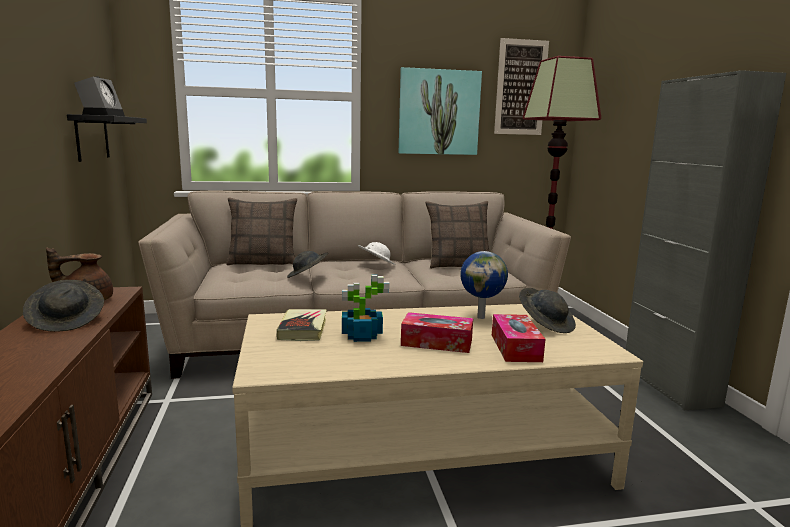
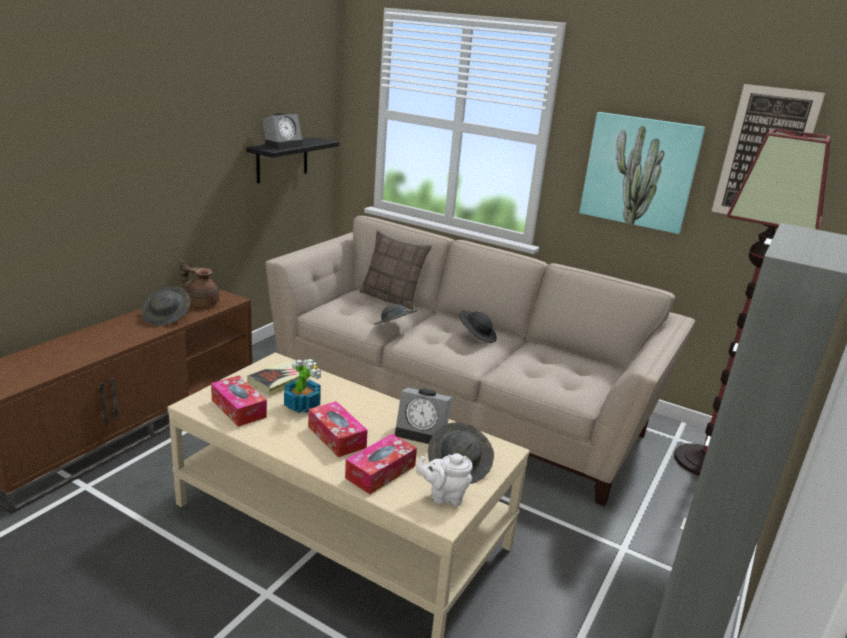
camera: 40 degrees right, 10 degrees up
(312, 358) = (238, 408): none -> tissue box
(376, 265) = (476, 336): white hat -> black hat
(458, 264) = (561, 365): pillow -> none
(481, 317) = (423, 432): globe -> alarm clock
(580, 342) = (444, 496): none -> white teapot

